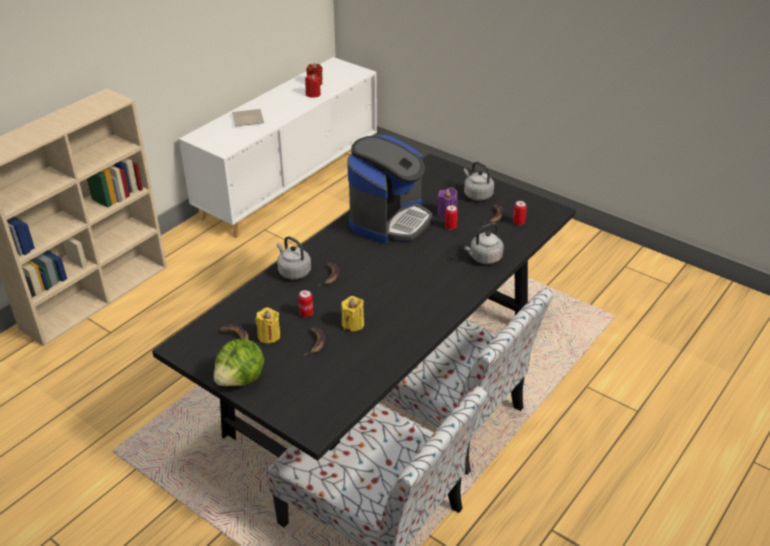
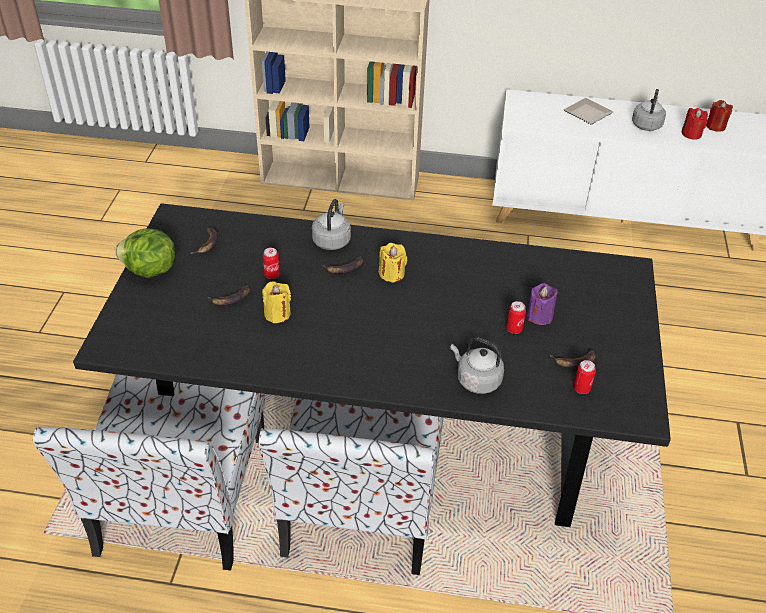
camera: 60 degrees right, 5 degrees up
(269, 336) = (222, 263): yellow candle -> yellow candle (392, 274)
(389, 220) = (481, 274): coffee machine -> none
(476, 194) = (604, 329): grey kettle -> grey kettle (646, 124)

